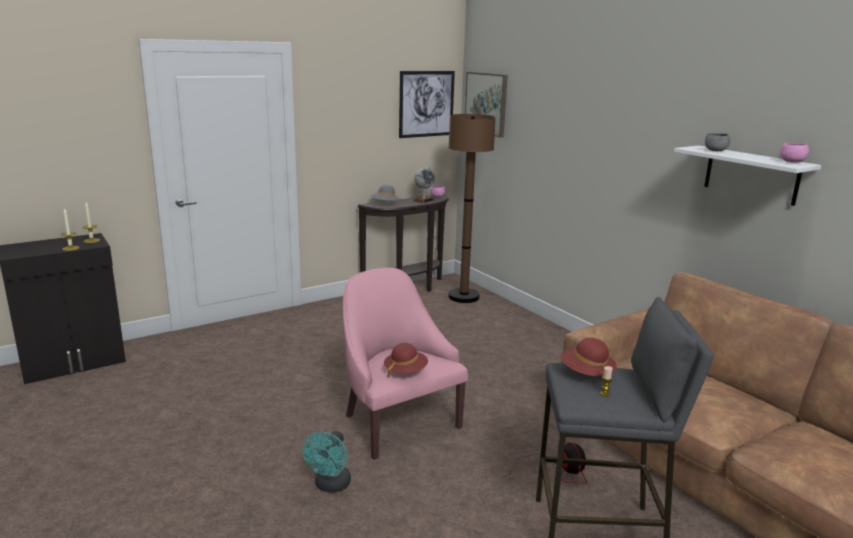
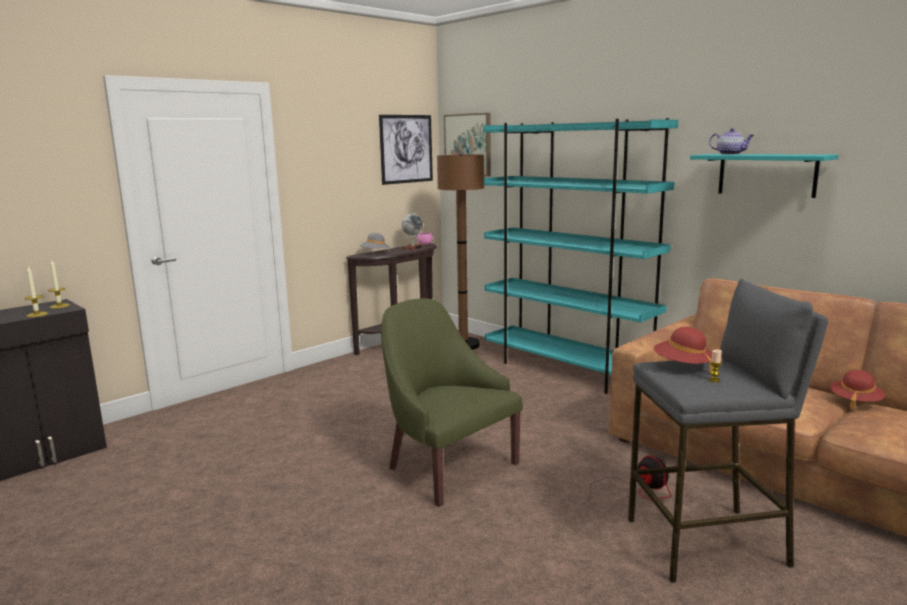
camera: 10 degrees left, 5 degrees down
(330, 486) = (402, 540): turquoise fan -> none
(397, 422) = (447, 467): pink armchair -> green armchair
(405, 371) = (461, 404): red hat -> red hat (855, 402)
(551, 337) = (567, 371): none -> turquoise bookcase
(715, 151) = (730, 154): grey bowl -> teapot
(751, 175) = (766, 175): white shelf -> turquoise shelf
(792, 162) = (810, 154): pink bowl -> none

